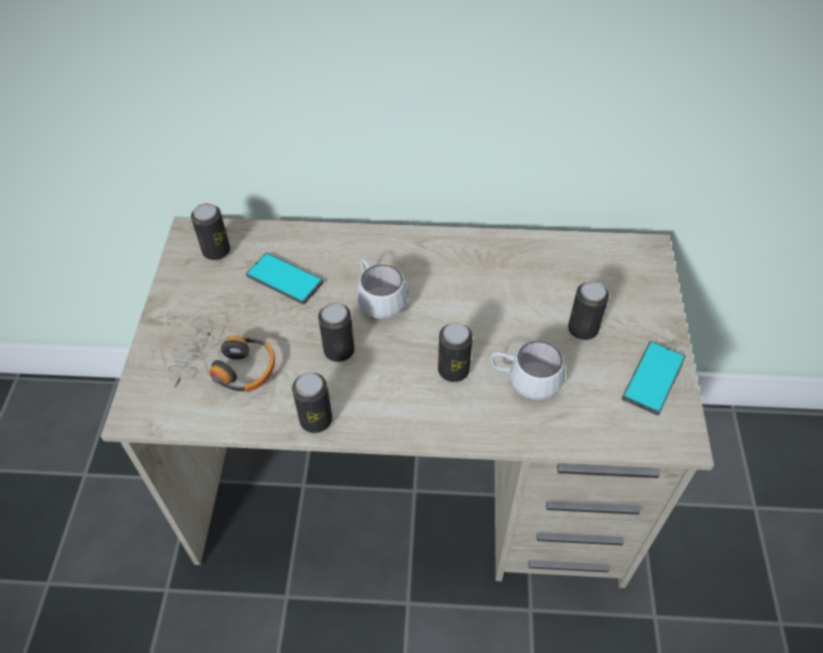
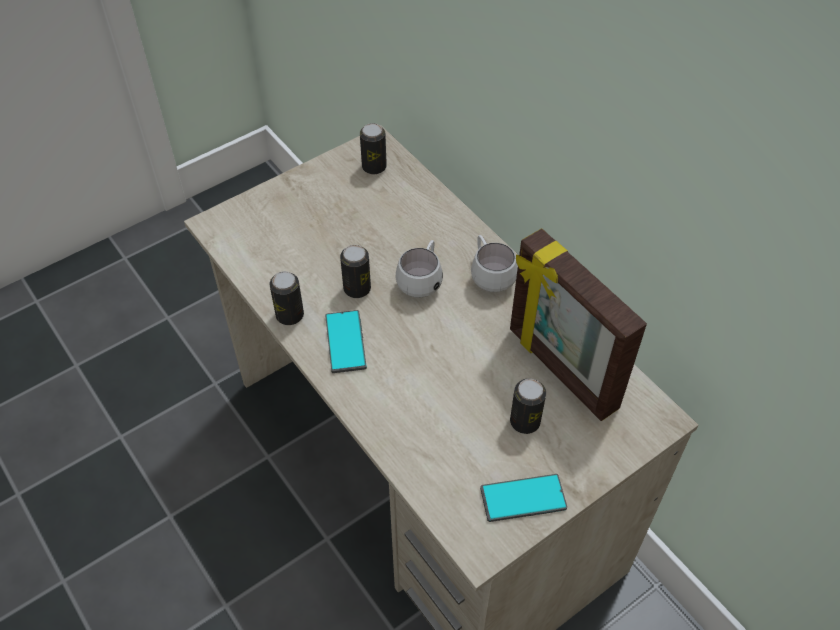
camera: 50 degrees right, 0 degrees up
(225, 366) = (287, 240): headphones -> none
(285, 279) = (388, 218): phone -> phone (345, 342)
(453, 370) = (404, 364): can -> none
(524, 382) = (435, 414): white mug -> white mug (489, 275)
(553, 275) = (560, 370): none -> picture frame

